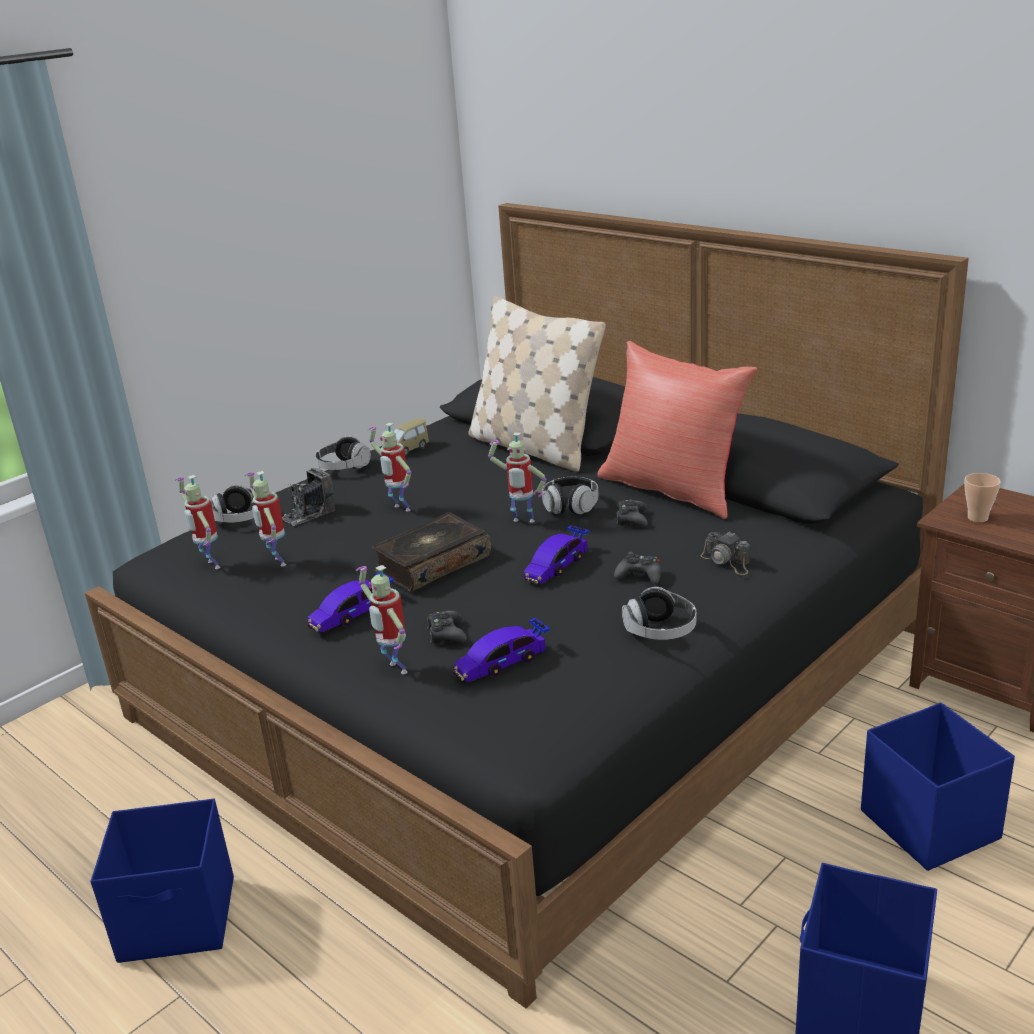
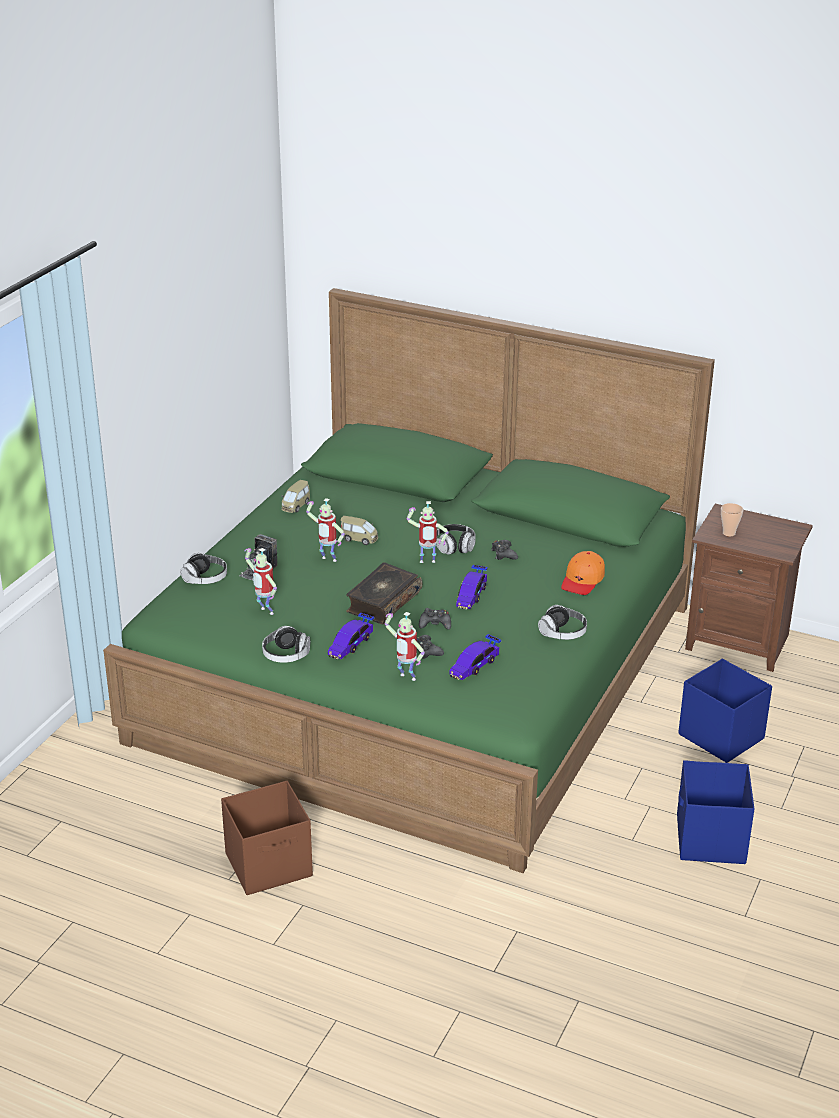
camera: 20 degrees left, 5 degrees up
(179, 920) = (270, 865): blue storage box -> brown storage box
(210, 565) = (214, 619): toy robot -> none
(343, 467) = (254, 527): headphones -> headphones (286, 656)
(456, 488) = (359, 539): none -> toy car
(530, 671) = (419, 670): black bed -> green bed
(535, 447) = (397, 497): beige pillow -> none
(640, 575) = (531, 596): black game controller -> black game controller (435, 624)
(673, 489) = (520, 526): red pillow -> none
(727, 561) = (582, 580): camera -> orange cap

